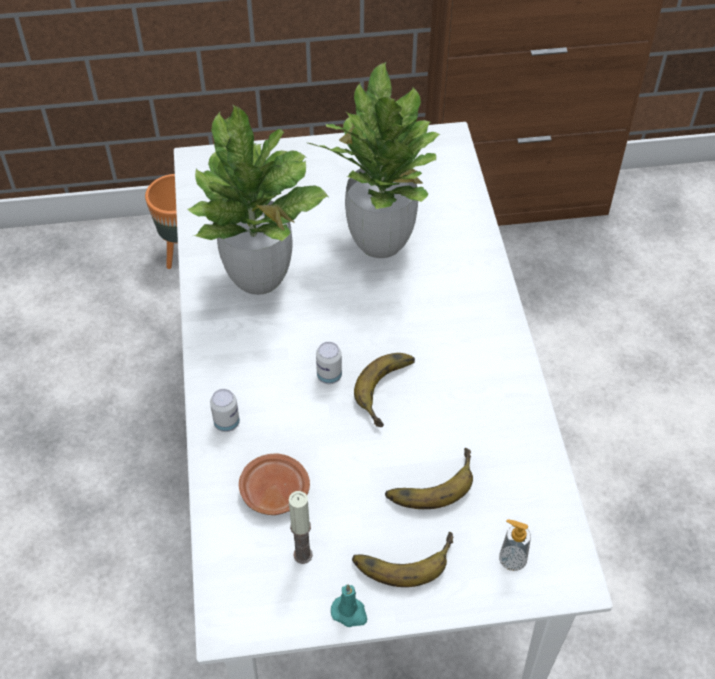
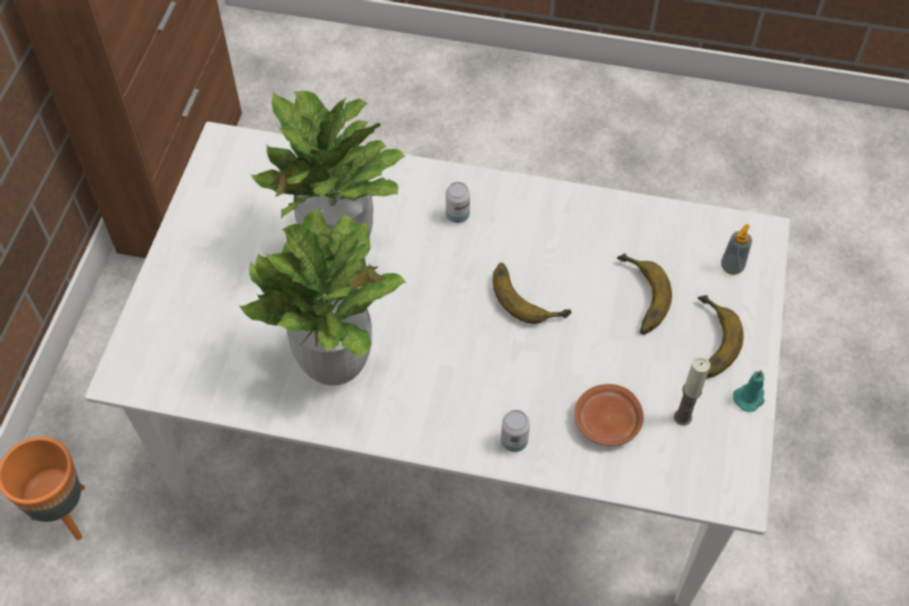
camera: 70 degrees left, 5 degrees up
(329, 376) = (491, 338): can -> can (457, 215)

